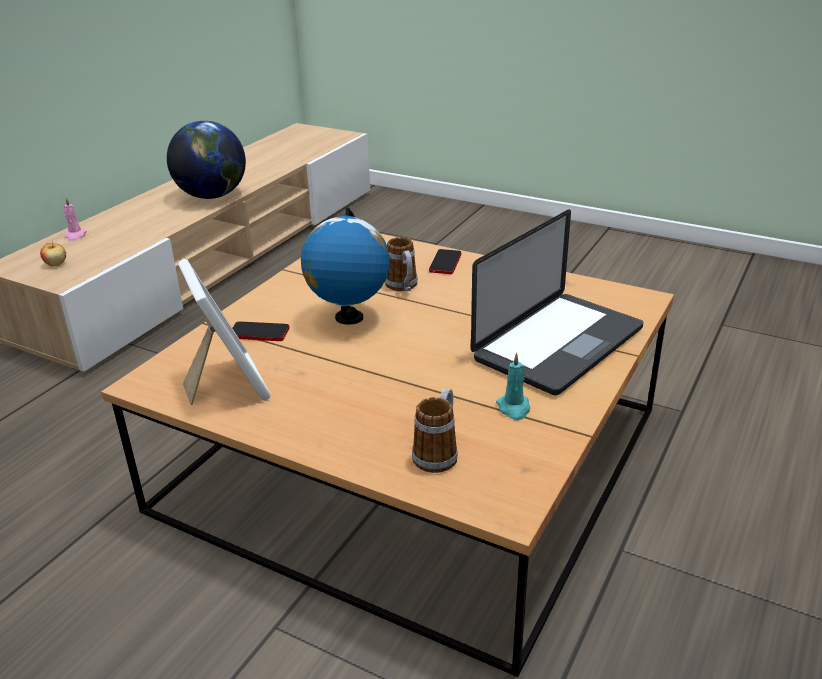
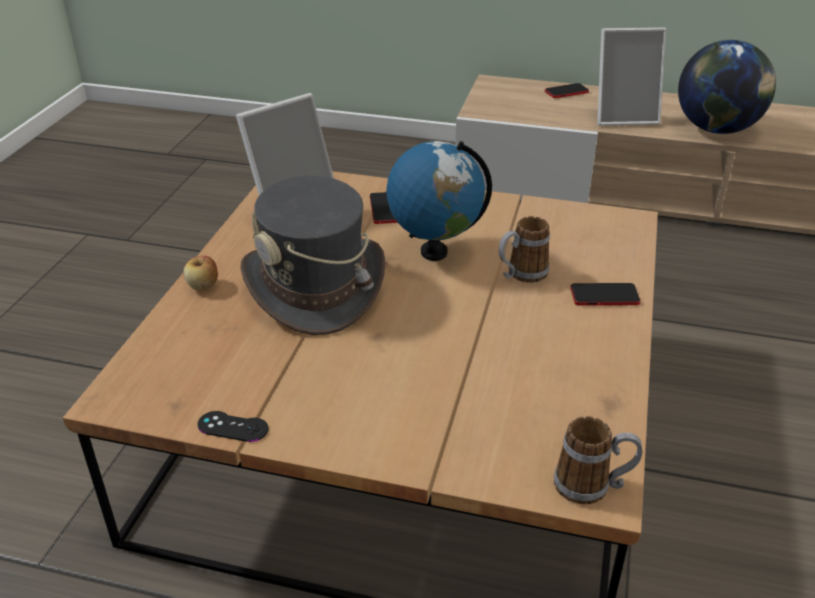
camera: 75 degrees right, 5 degrees up
(56, 264) = (507, 100): apple -> apple (203, 286)
(75, 236) = (566, 92): pink candle -> phone
(152, 222) = (624, 116): none -> picture frame
(371, 381) = (315, 286): none -> grey hat
(438, 453) = (199, 345): mug -> mug (592, 486)
(514, 408) = (282, 387): turquoise candle -> none
(558, 344) = (432, 411): laptop -> none
(561, 436) = (233, 427): none -> black game controller

